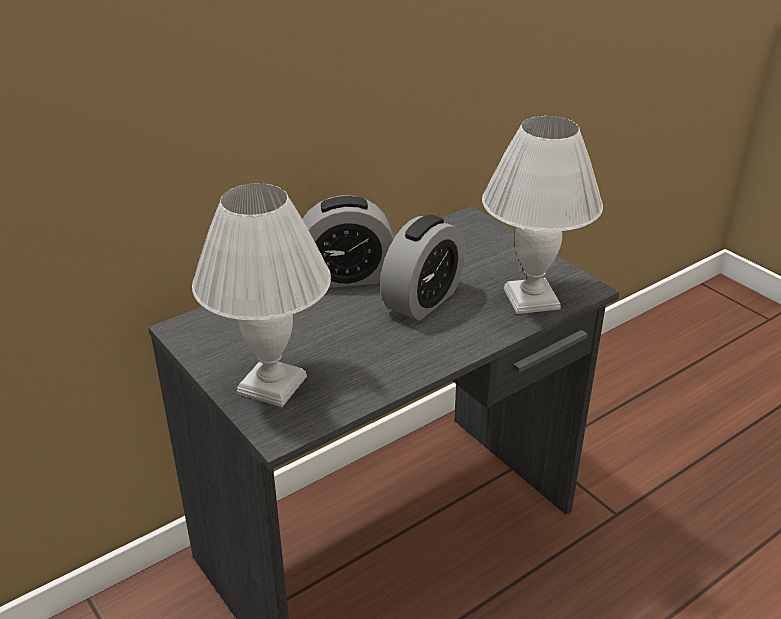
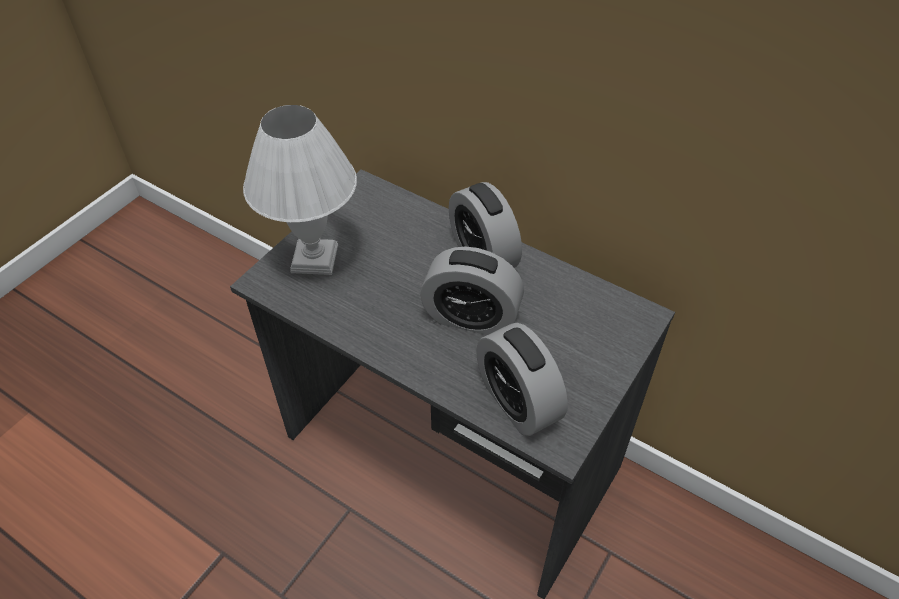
camera: 70 degrees right, 15 degrees up
(532, 298) = (517, 402): white table lamp -> alarm clock

